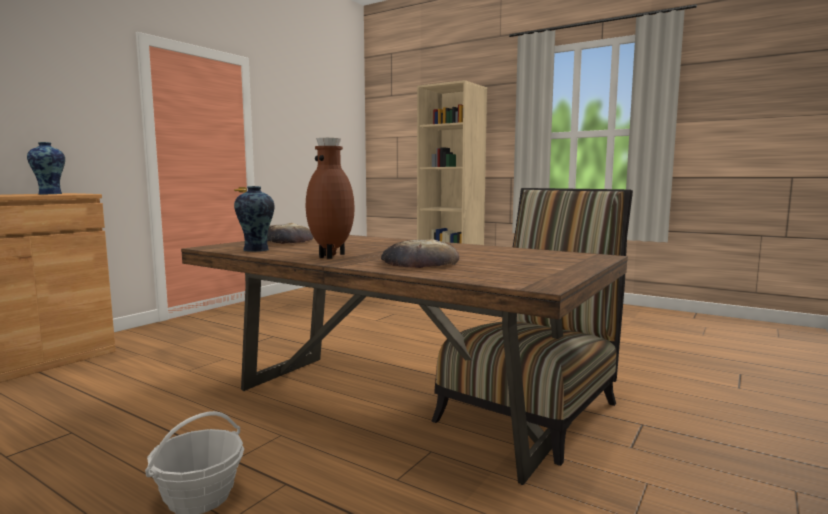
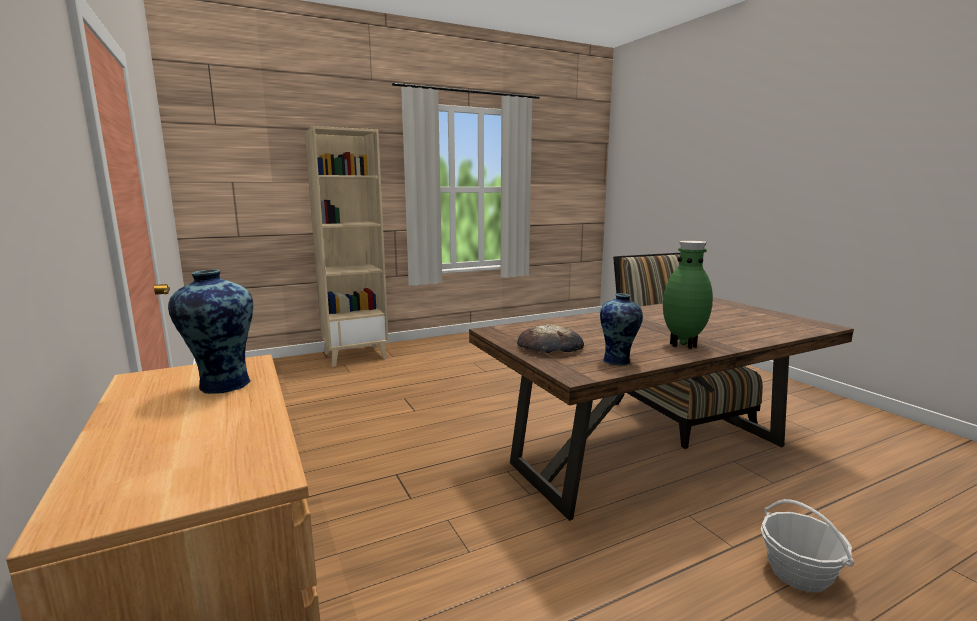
camera: 60 degrees left, 5 degrees up
(332, 256) = (683, 345): brown vase -> green vase
(419, 263) = (730, 331): bread -> none

